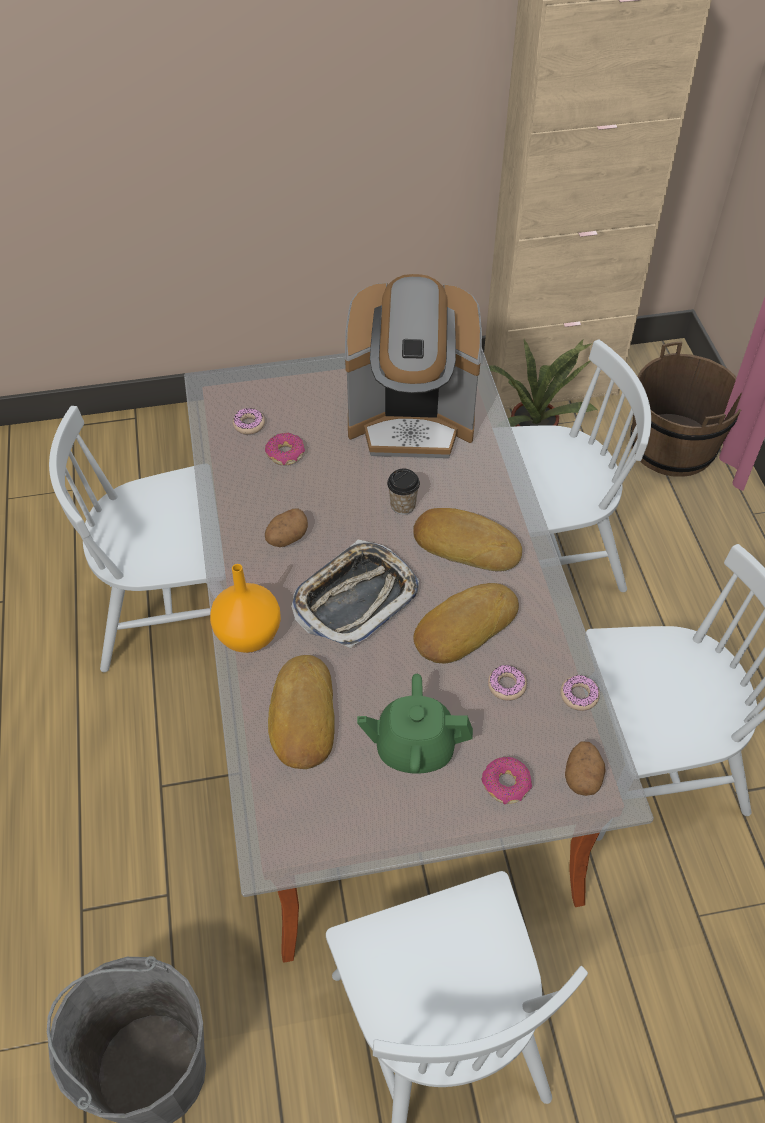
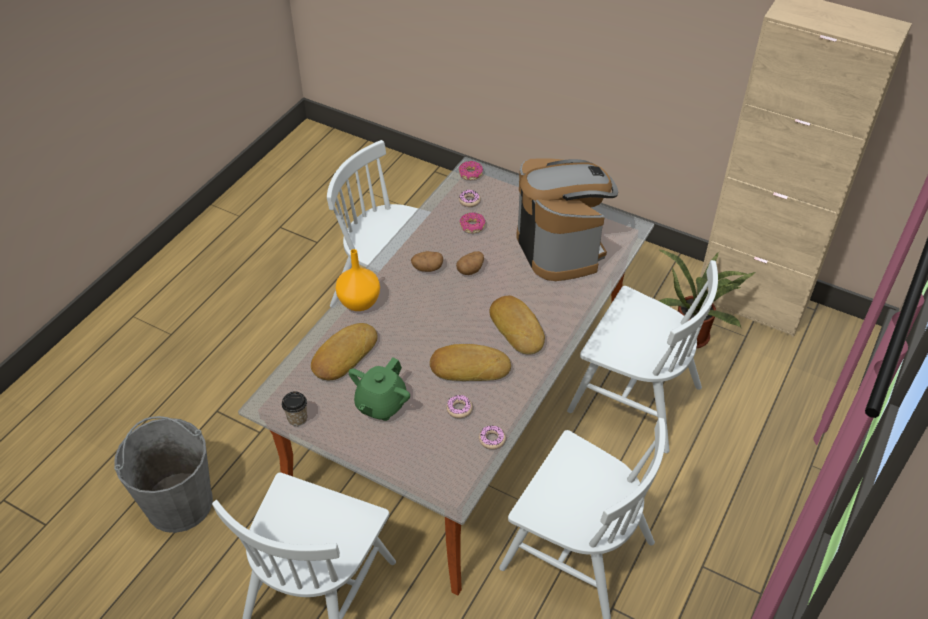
camera: 40 degrees right, 5 degrees down
(355, 598) = (429, 318): tray -> none
(403, 505) = (505, 288): cup -> cup (297, 418)
(411, 420) = (560, 247): coffee machine -> coffee machine turned 150 degrees counterclockwise
(414, 747) = (380, 405): green teapot -> green teapot turned 105 degrees counterclockwise
(506, 784) = (405, 452): donut -> donut (470, 174)
(582, 777) = (448, 477): potato -> potato (470, 270)
(672, 446) = (798, 390): brown bucket -> none

